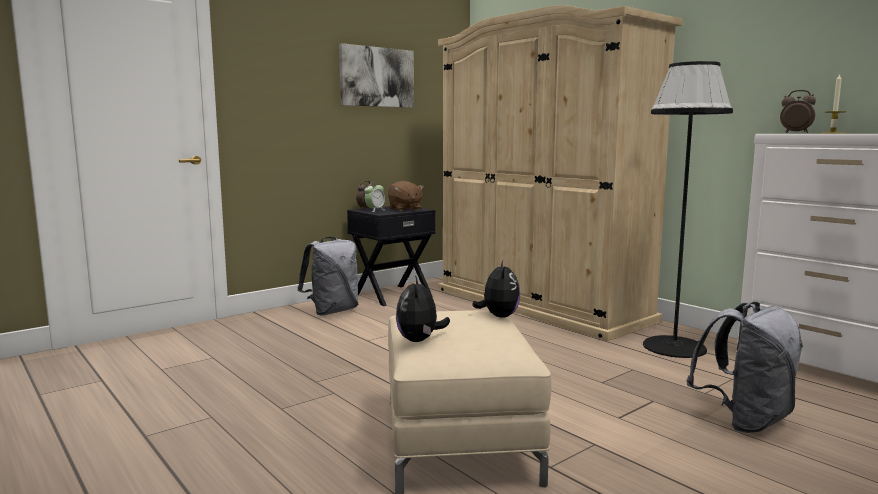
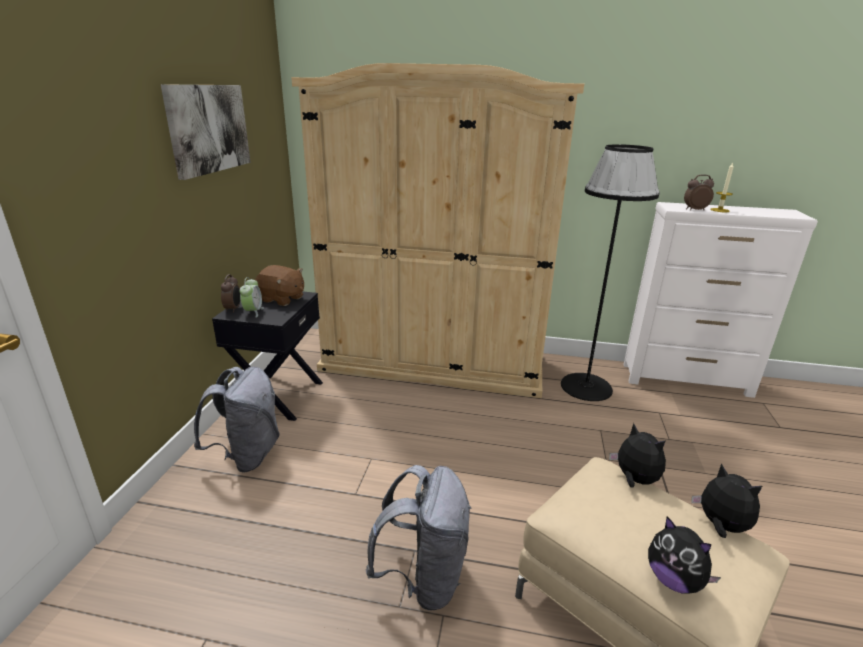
camera: 40 degrees left, 15 degrees up
(514, 341) = (720, 526): none -> plush toy
(744, 421) = (724, 462): grey backpack -> grey backpack (423, 578)

